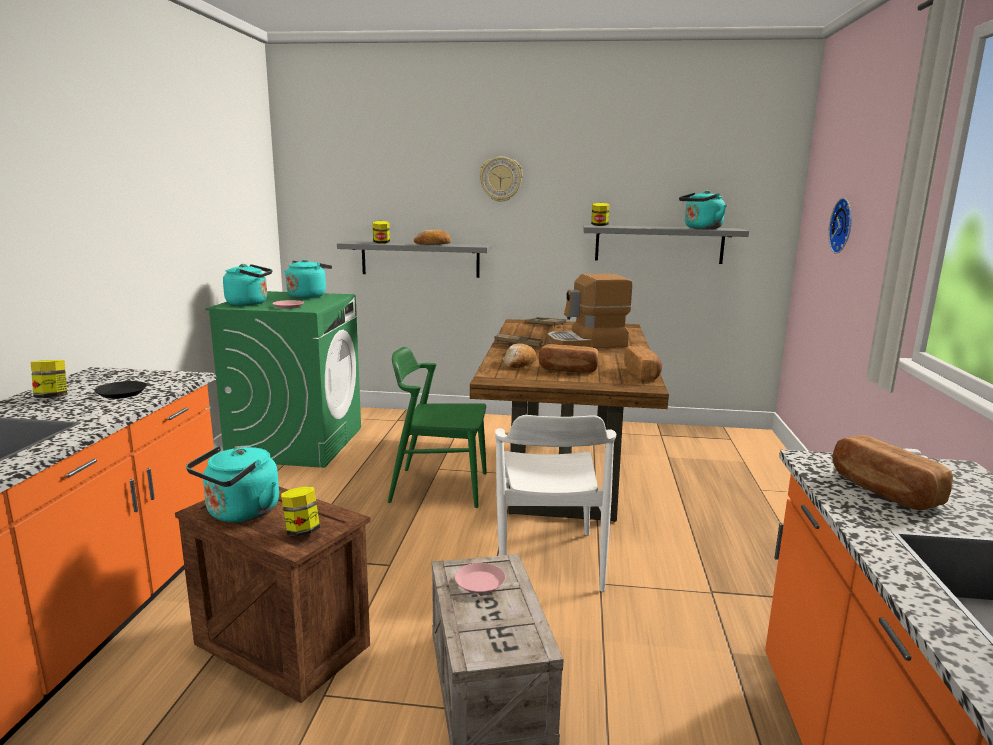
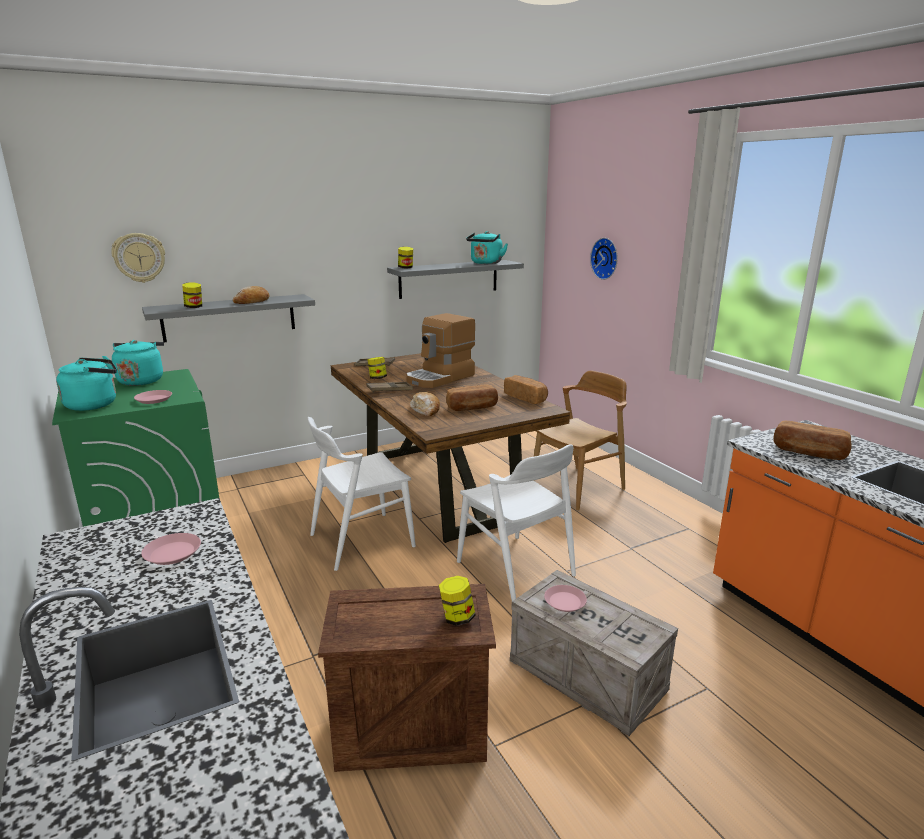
camera: 35 degrees left, 5 degrees up
(52, 397) = (95, 586): jar -> jar (377, 378)
(121, 393) = (172, 553): black plate -> pink plate
(240, 513) = (380, 626): turquoise kettle -> none
(439, 487) = (361, 540): green chair -> white chair
(501, 179) = (306, 229): wall clock -> wall clock (139, 257)
(725, 512) = (578, 488): none -> brown chair

